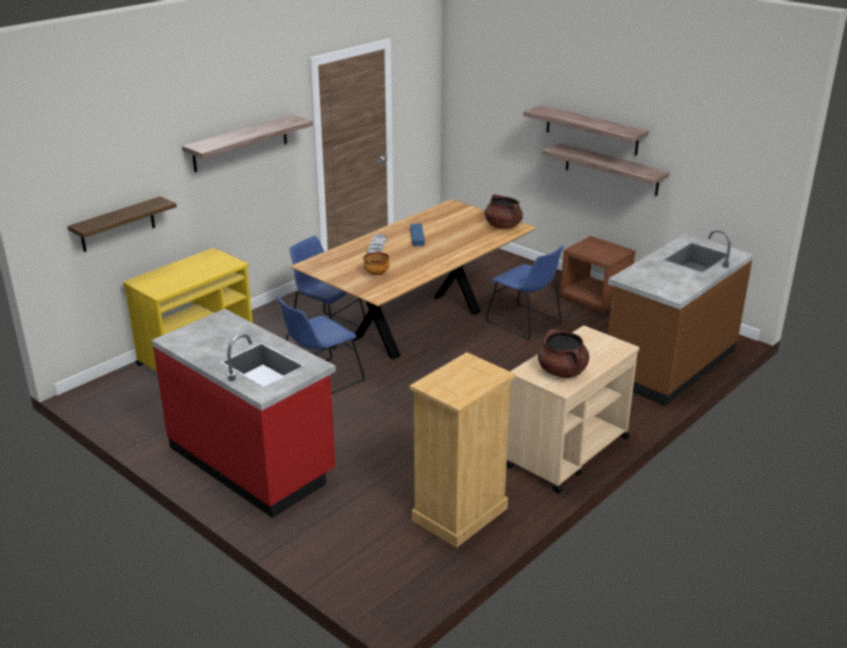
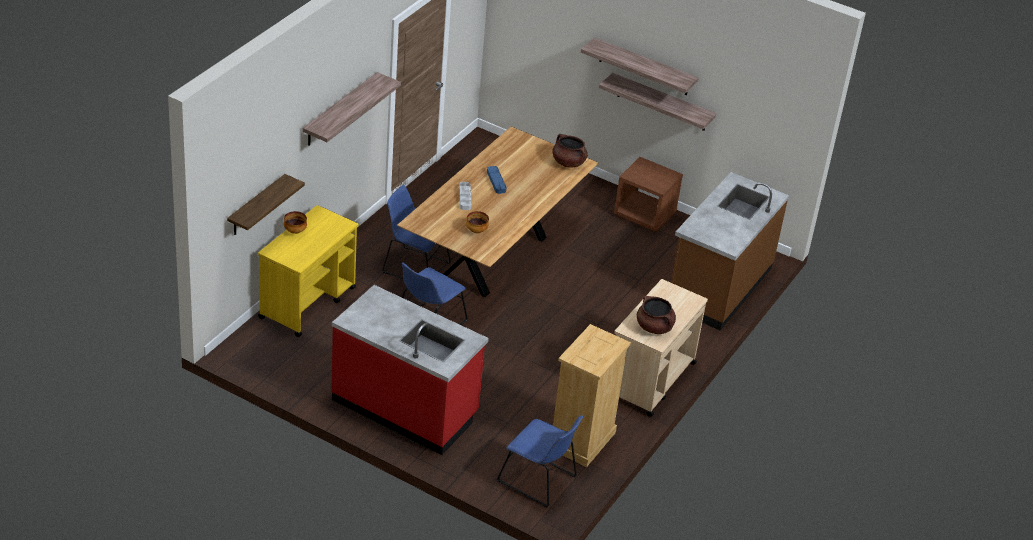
camera: 15 degrees left, 10 degrees up
(175, 266) = (295, 231): none -> bowl
(525, 322) = (589, 247): blue chair -> blue chair (539, 480)

